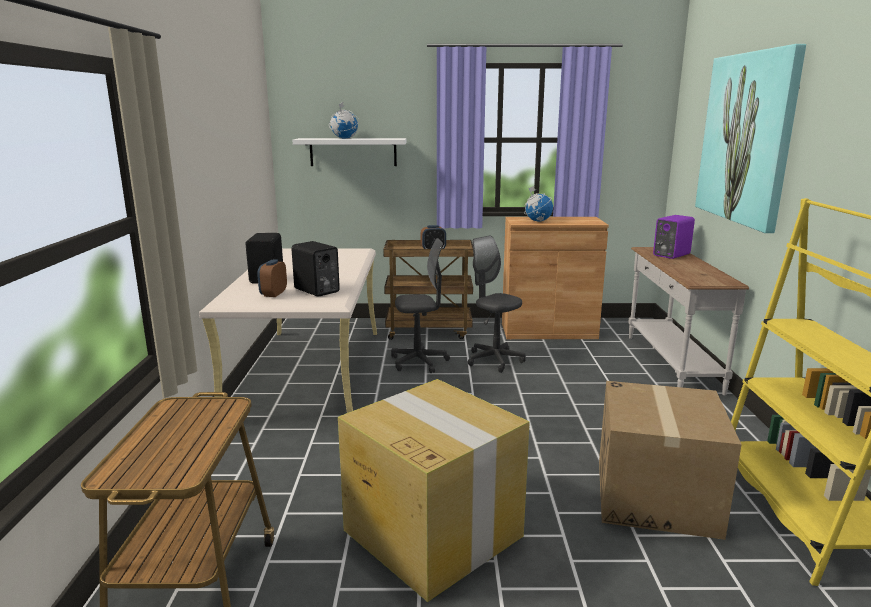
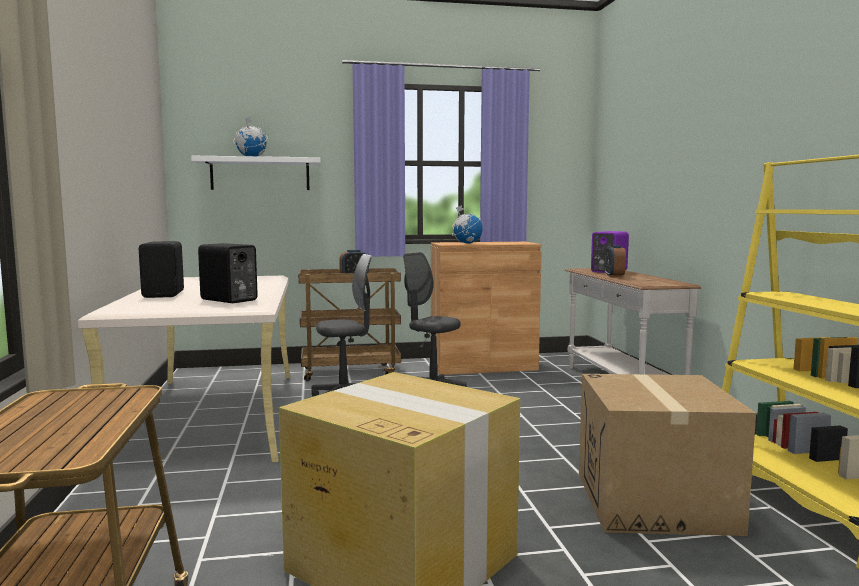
camera: 10 degrees left, 10 degrees down
(273, 294) = (175, 303): alarm clock -> alarm clock (614, 276)
(747, 138) = (679, 141): picture -> none

